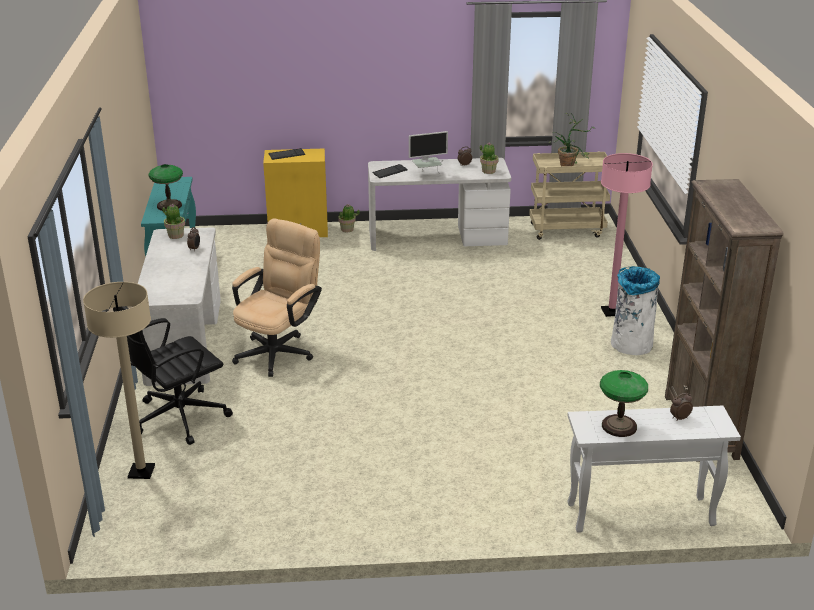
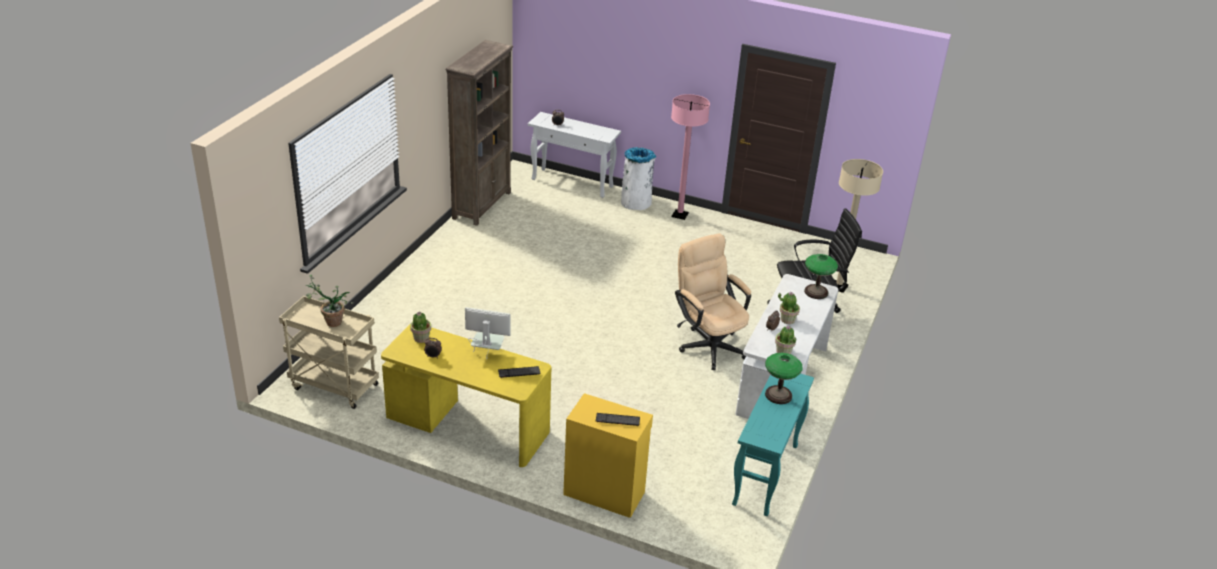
camera: 155 degrees left, 5 degrees up
(279, 351) = (708, 344): beige office chair -> beige office chair turned 90 degrees clockwise
(347, 229) = (549, 474): potted plant -> potted plant (787, 319)
(437, 237) = (467, 426): white desk -> yellow desk
(611, 312) = (423, 289): pink floor lamp -> pink floor lamp (680, 215)
(618, 426) = (592, 130): table lamp -> table lamp (816, 292)
(630, 345) = (448, 261): white trash can -> white trash can (636, 203)

